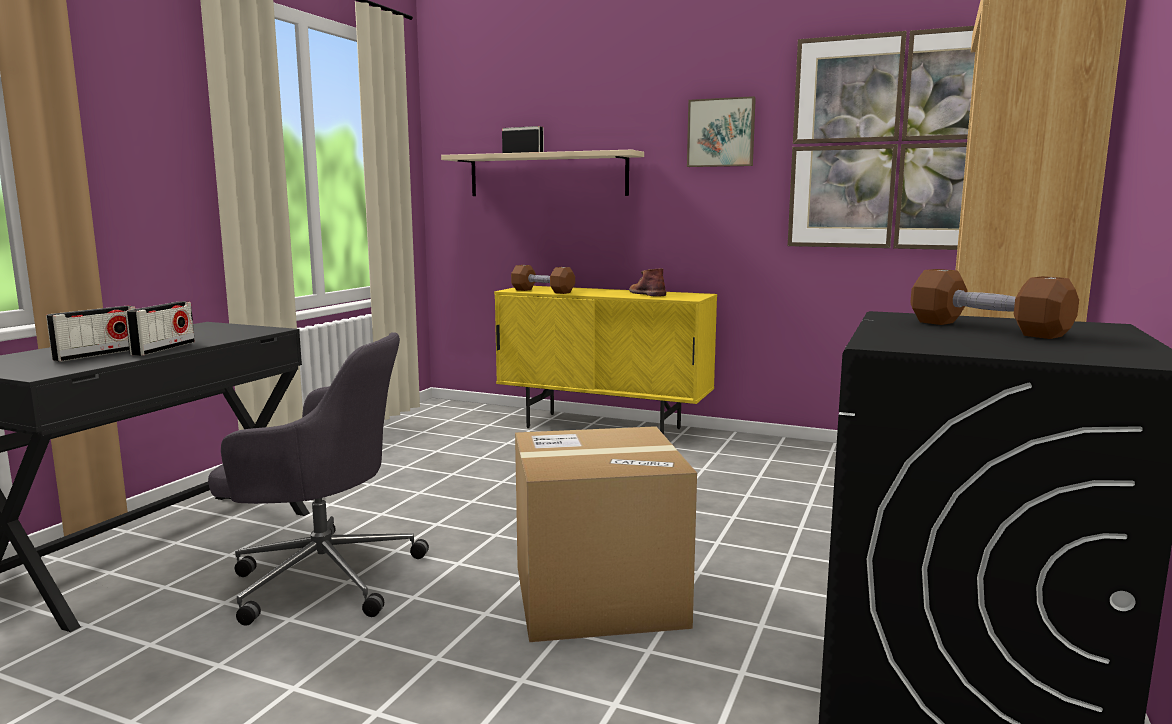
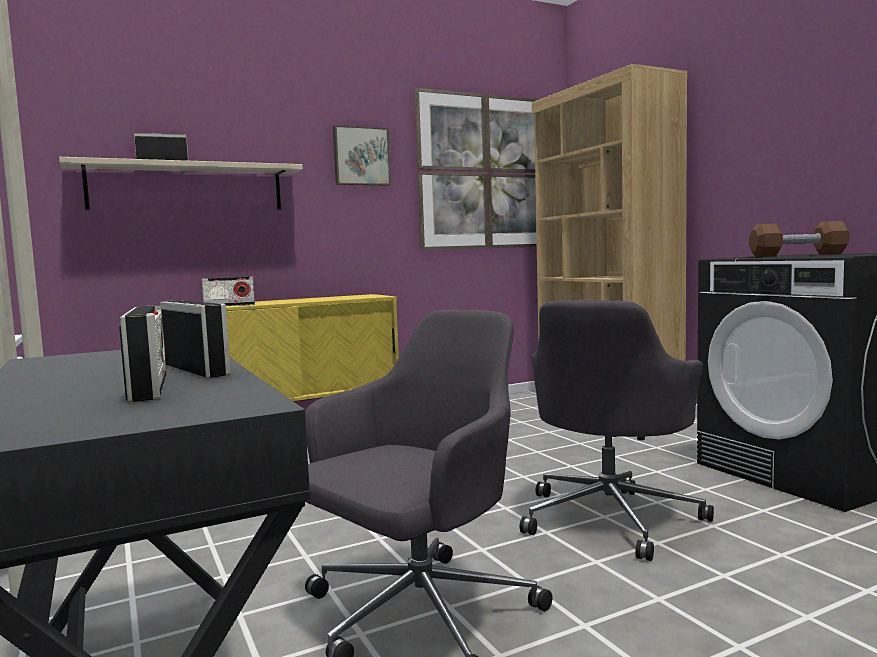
camera: 50 degrees left, 5 degrees down
(542, 291) = (229, 305): brown dumbbell -> radio
(598, 595) = (611, 517): cardboard box -> grey office chair
(647, 294) = (330, 298): brown boot -> none

